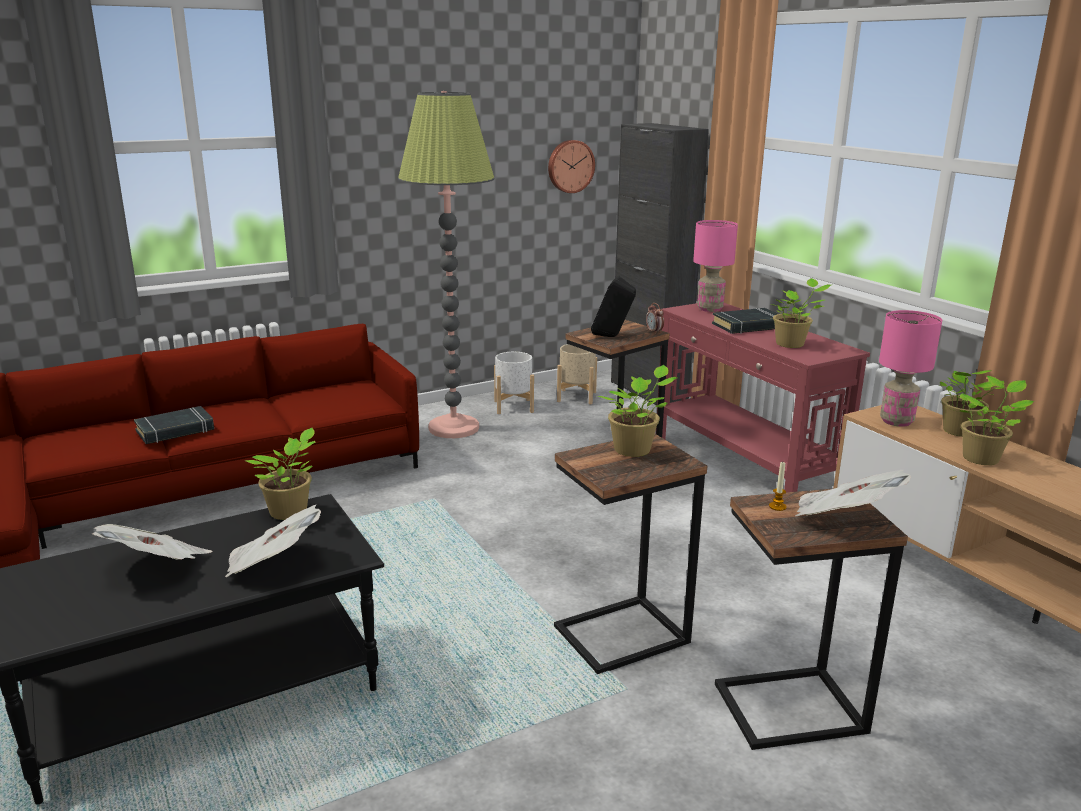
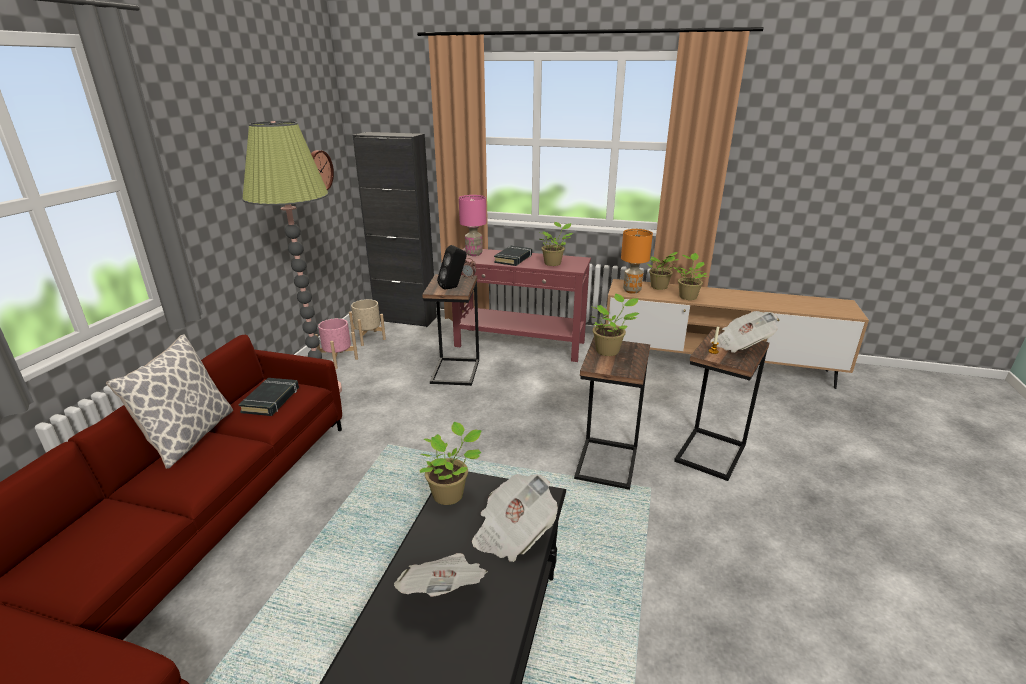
camera: 45 degrees left, 5 degrees up
(175, 430) = (172, 494): black book -> black book (271, 400)
(248, 399) = (189, 437): none -> pillow
(513, 406) = (338, 360): white planter -> pink planter
(897, 421) = (632, 290): pink table lamp -> orange table lamp

